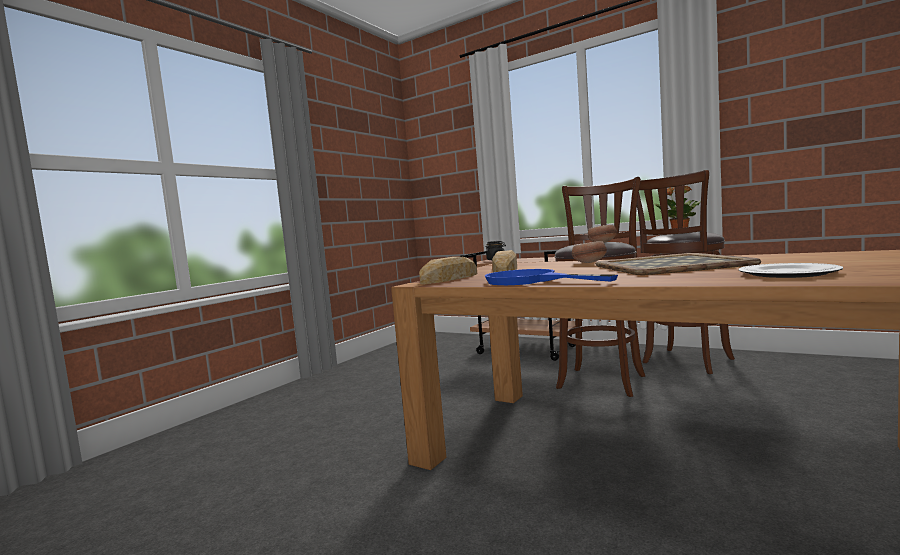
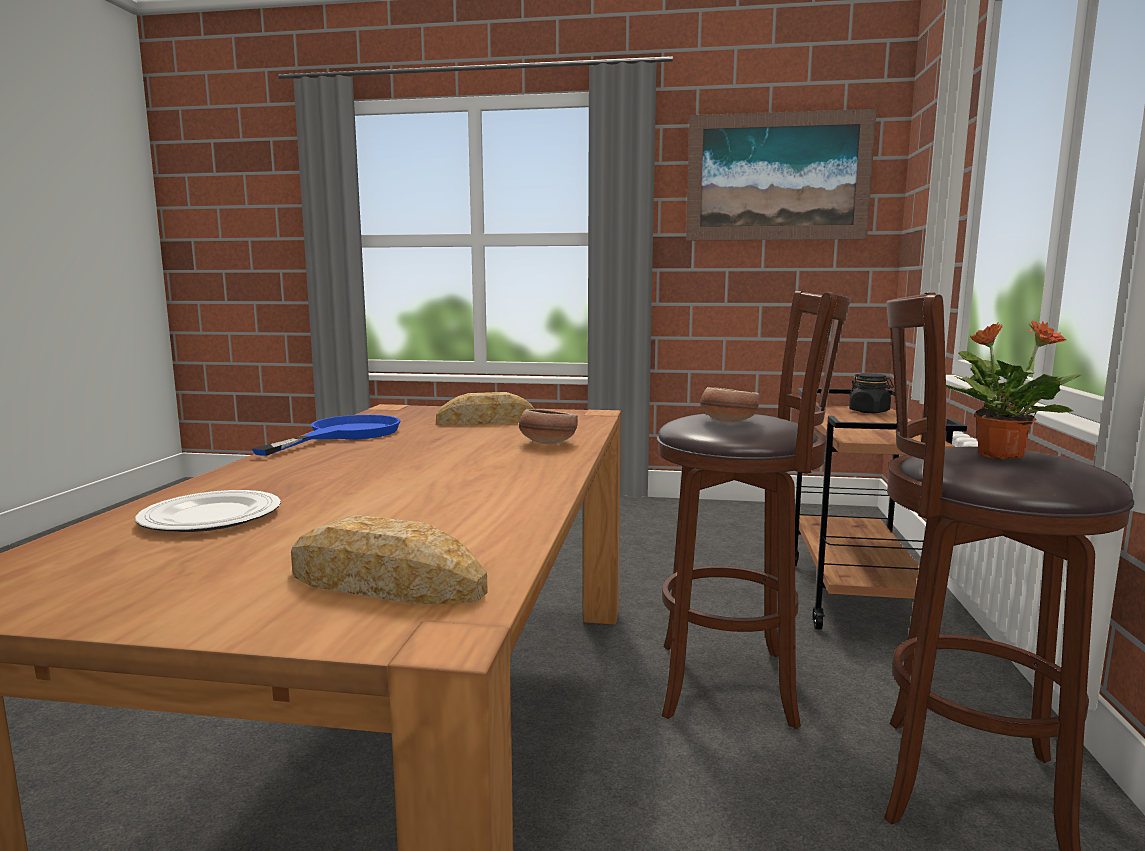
camera: 65 degrees right, 5 degrees up
(361, 142) = (777, 177): none -> picture
(450, 278) = (422, 411): bread -> bread (384, 582)
(669, 265) = (429, 474): tray -> none

